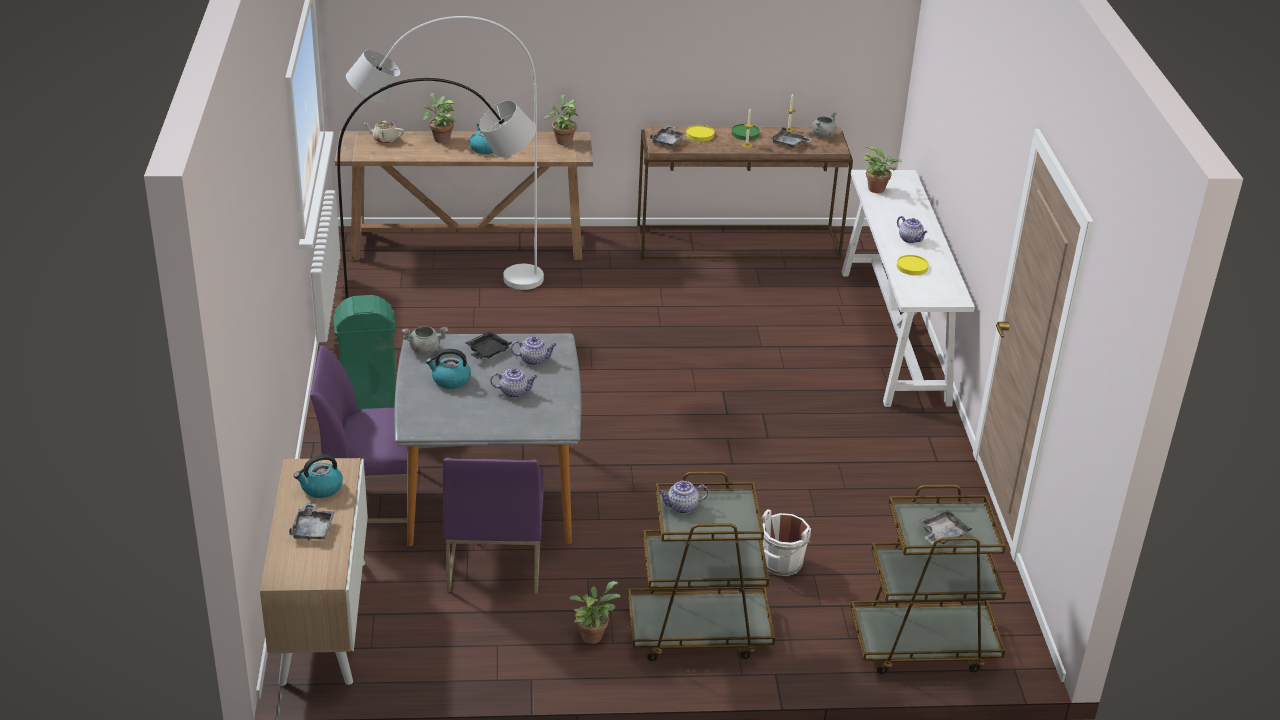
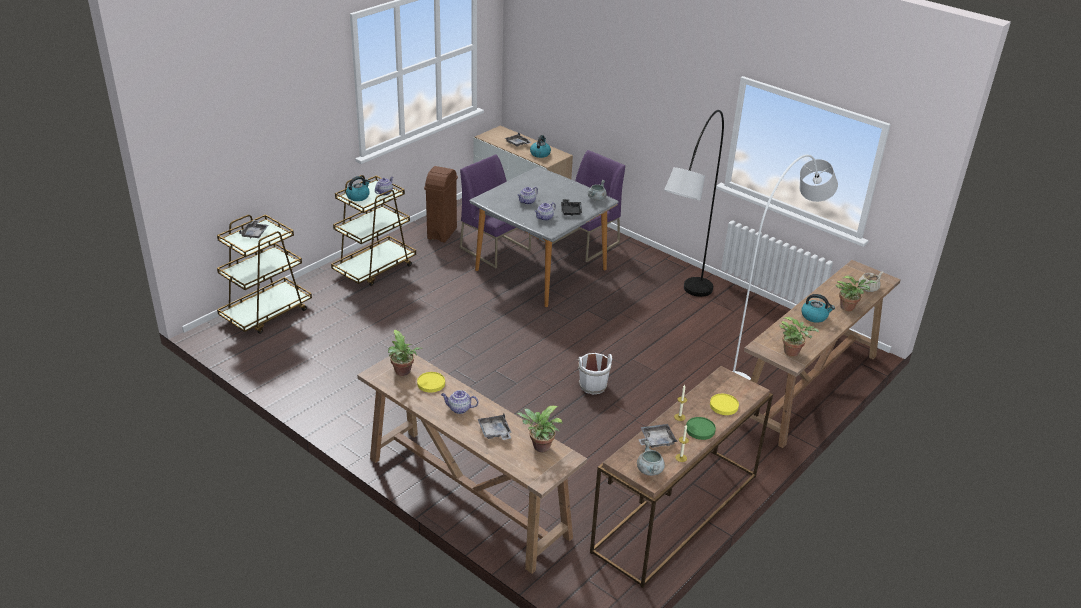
camera: 135 degrees right, 0 degrees up
(368, 401) = (662, 275): green trash can -> none
(450, 380) = (561, 193): kettle -> kettle (358, 196)
(523, 636) = (442, 233): none -> brown trash can
(592, 634) = (416, 246): potted plant -> potted plant (403, 372)
(668, 141) = (729, 384): grey tray -> grey tray (495, 432)
(781, 564) = (370, 311): white bucket -> white bucket (592, 385)
(894, 336) = (466, 496): white console table -> brown console table

